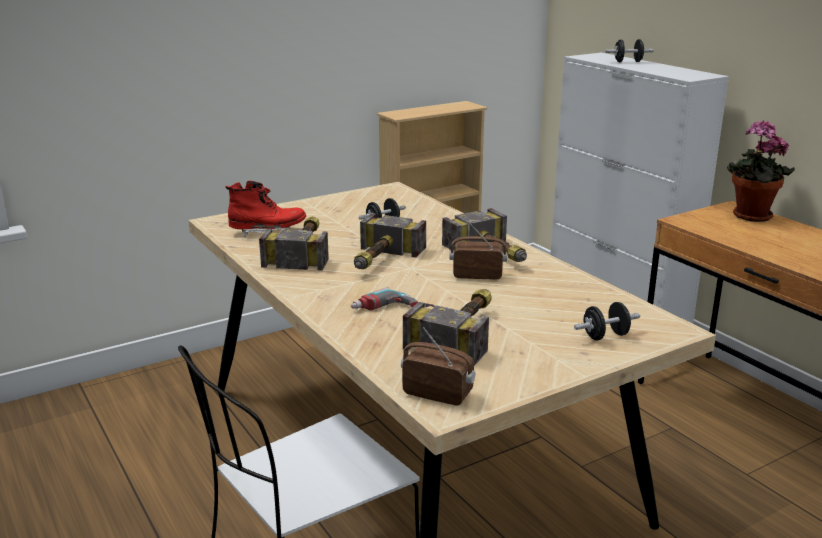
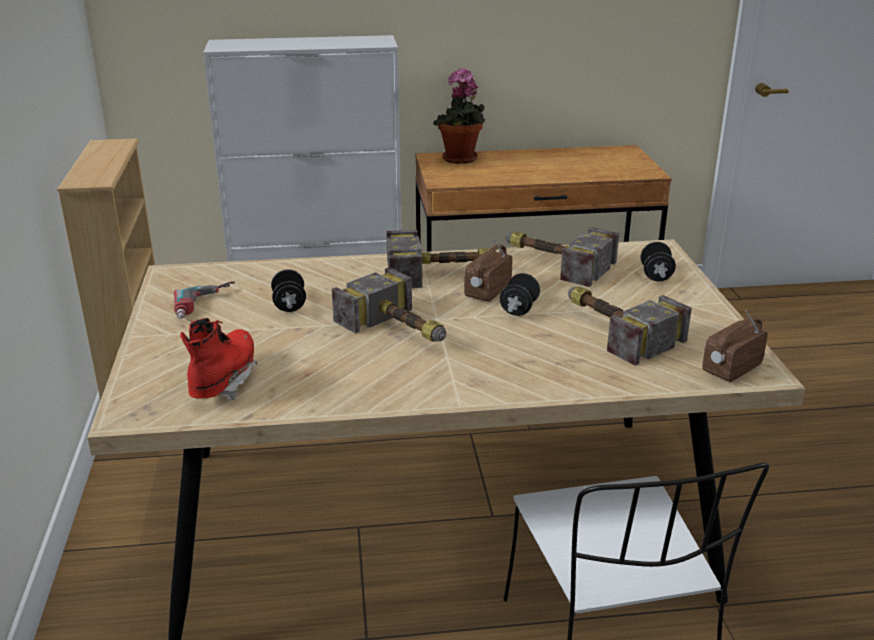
camera: 65 degrees left, 5 degrees up
(304, 250) = (319, 368): hammer -> hammer (552, 262)
(392, 311) = (543, 352): power drill -> power drill (206, 305)
(628, 62) = (278, 42): black dumbbell -> black dumbbell (519, 309)

